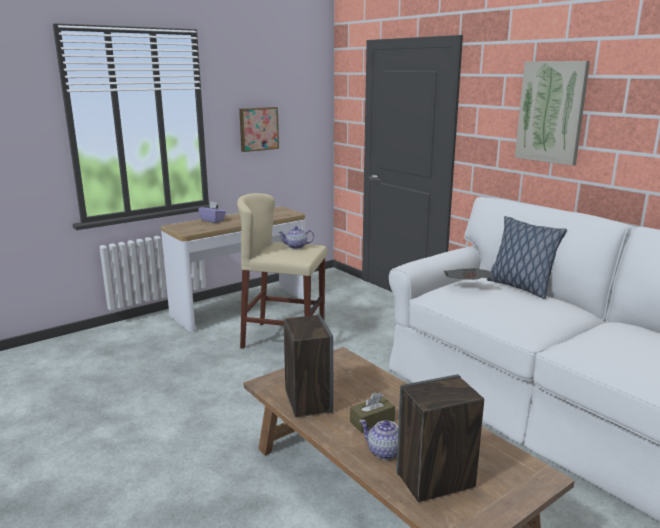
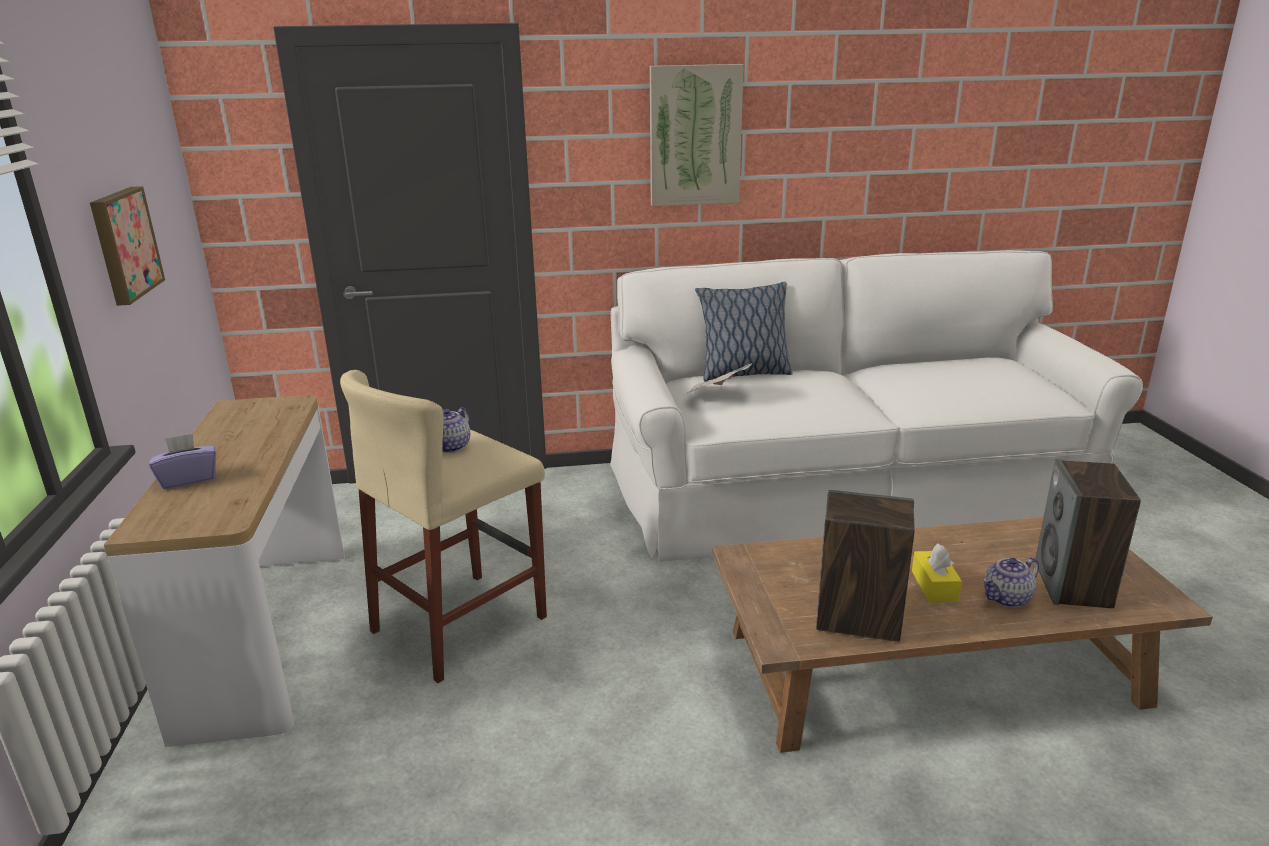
camera: 60 degrees left, 5 degrees up
(372, 421) = (934, 586): brown tissue box -> yellow tissue box

